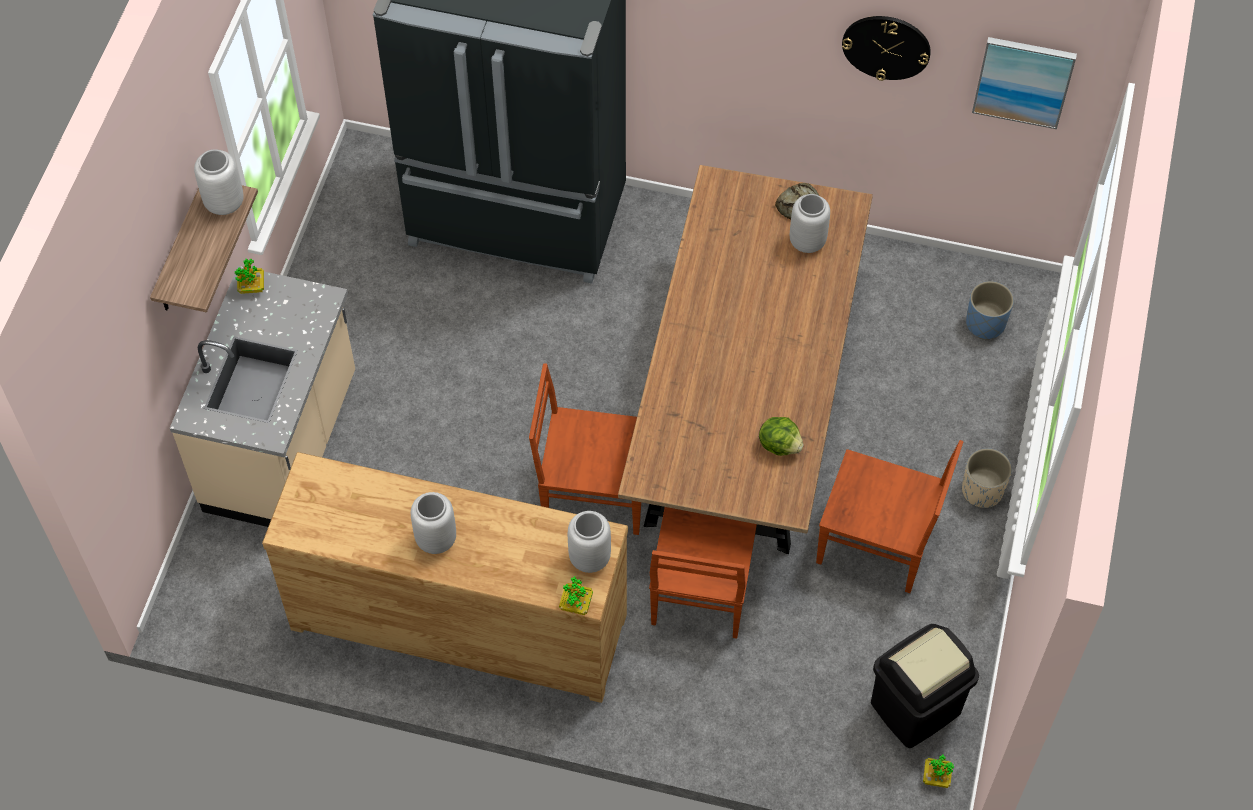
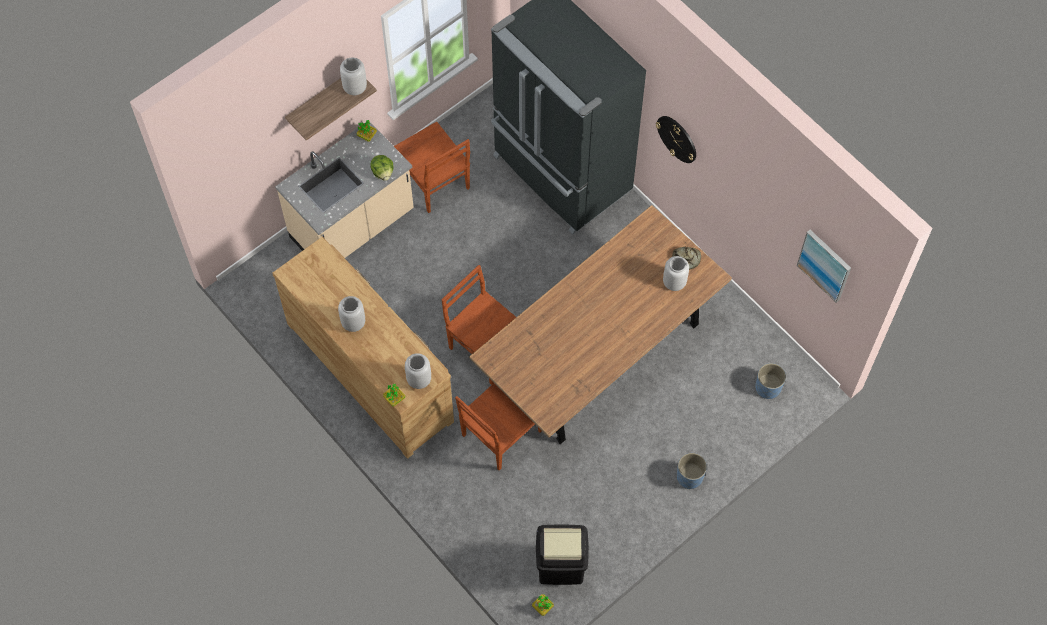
camera: 35 degrees right, 5 degrees up
(780, 445) = (570, 382): lettuce -> lettuce (383, 172)
(878, 544) = (611, 469): brown chair -> brown chair (434, 182)
(886, 46) = (762, 201): wall clock -> wall clock (677, 138)
(982, 491) = (689, 477): beige planter -> blue planter

